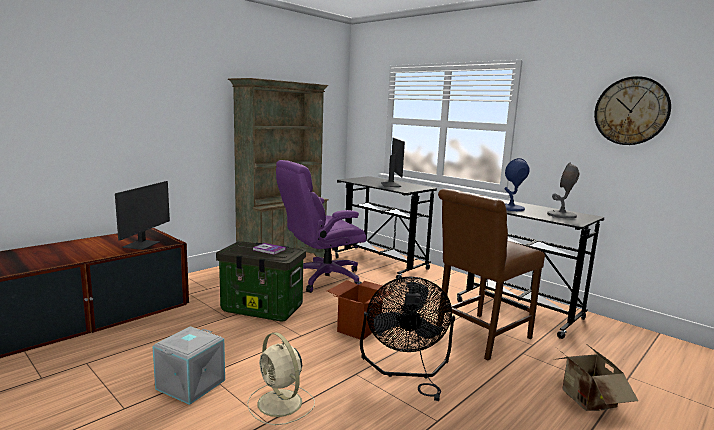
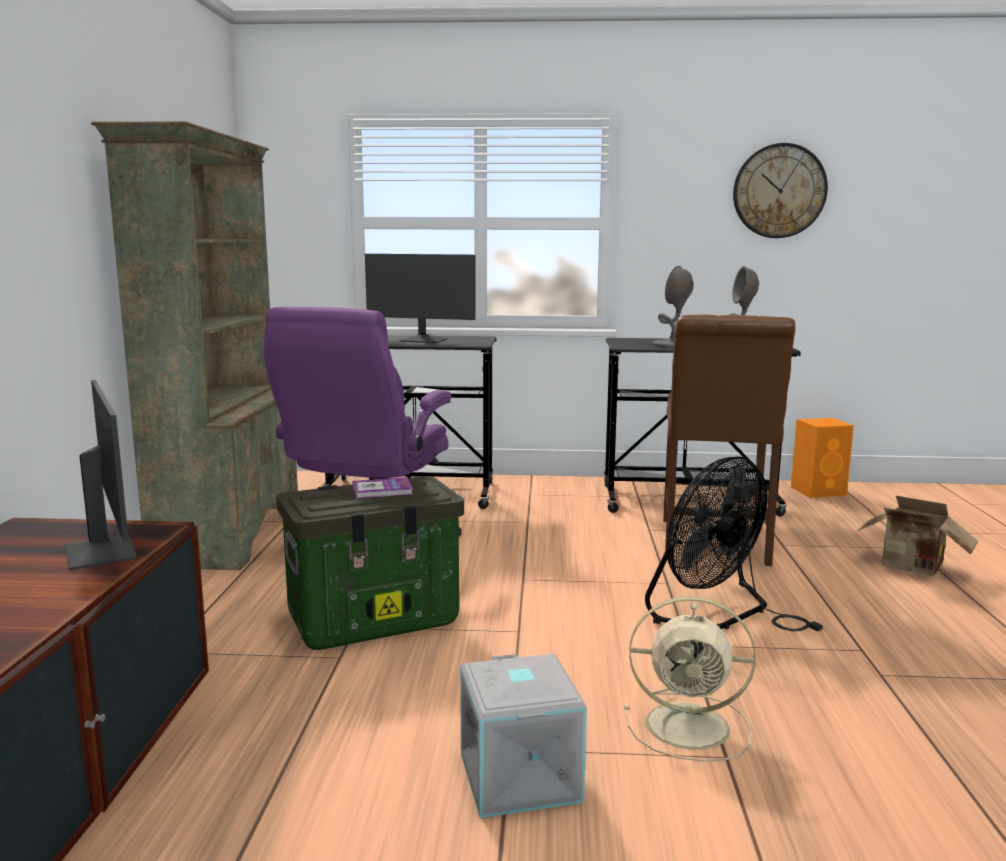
camera: 40 degrees left, 0 degrees up
(359, 328) = (572, 589): cardboard box -> none
(391, 184) = (423, 340): monitor -> monitor turned 150 degrees clockwise
(510, 208) = (673, 345): blue table lamp -> grey table lamp
(629, 335) = (819, 491): none -> orange speaker

